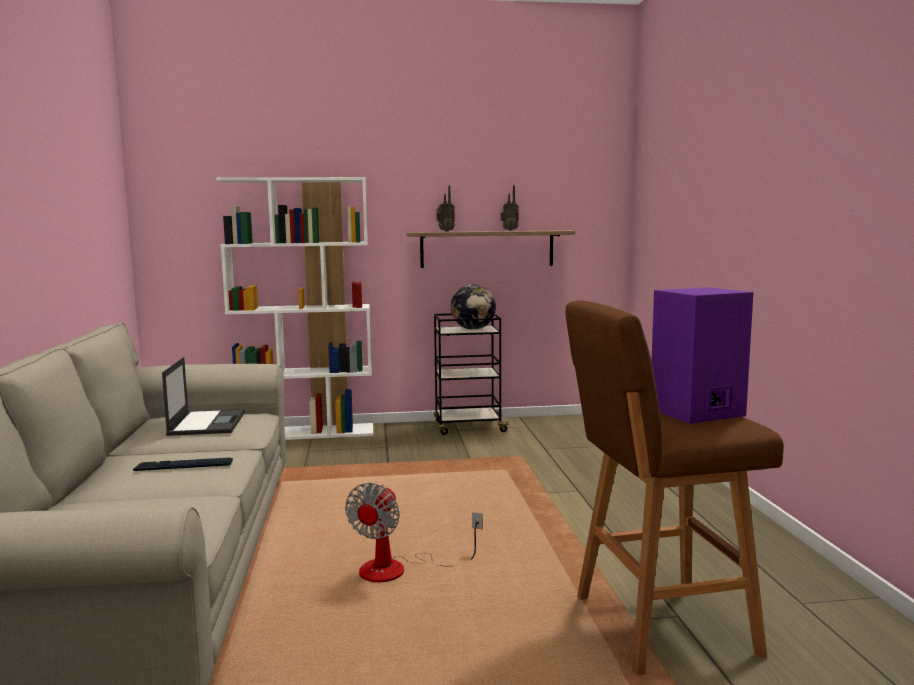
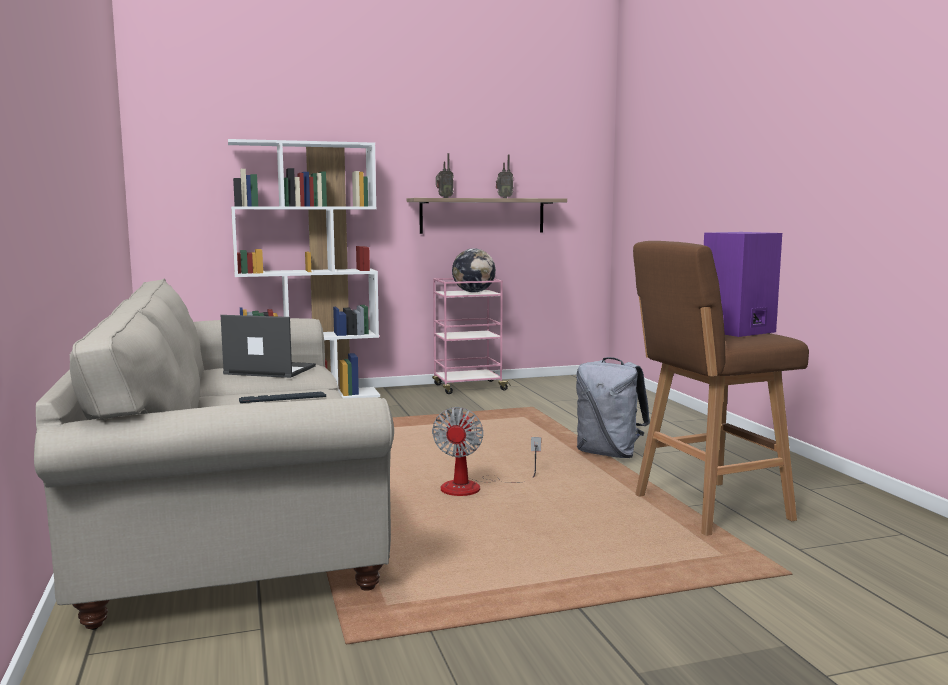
camera: 10 degrees left, 0 degrees up
(207, 423) = (269, 370): laptop -> laptop turned 60 degrees counterclockwise
(468, 427) = (468, 387): black cart -> pink cart
(575, 528) = (609, 454): none -> grey backpack

